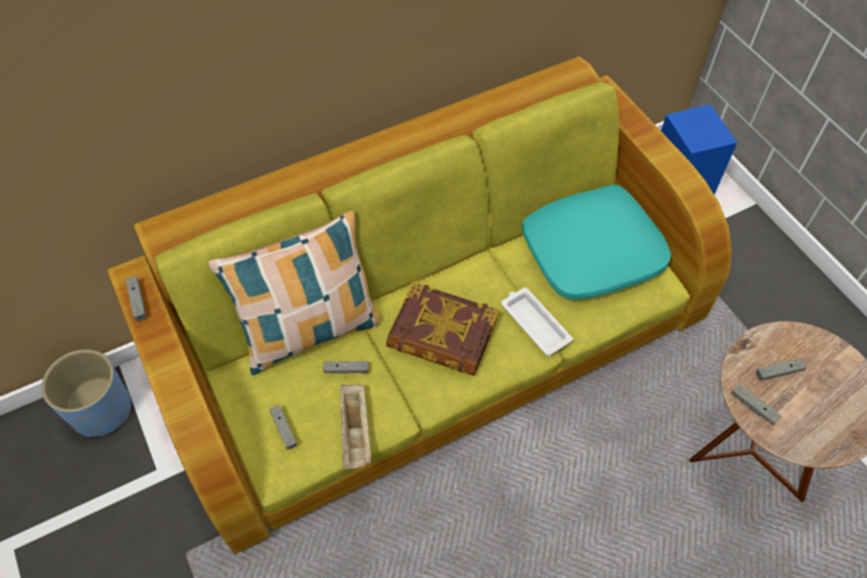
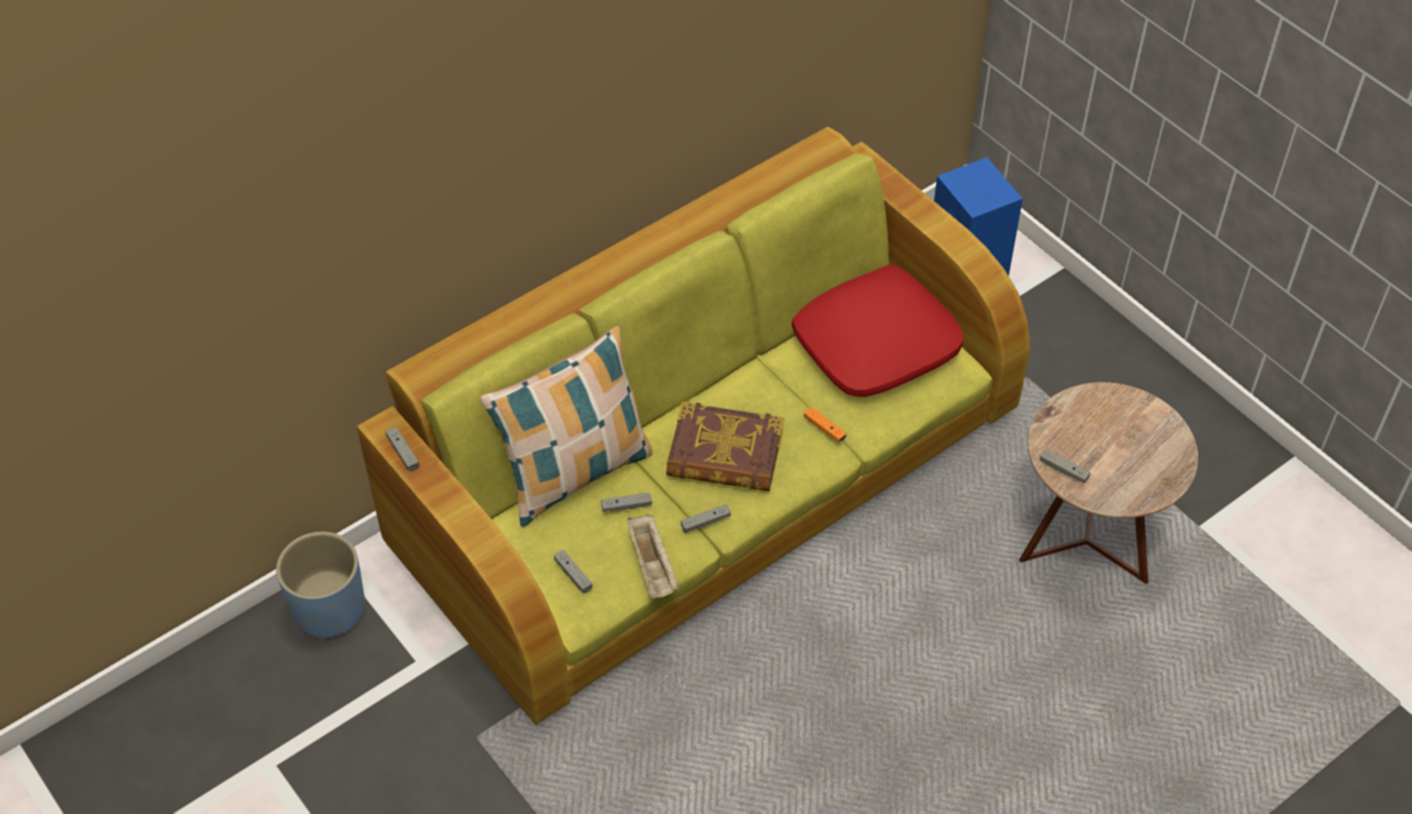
camera: 10 degrees left, 5 degrees down
(534, 323) = (824, 429): white tray -> orange game controller
(591, 250) = (874, 343): turquoise pillow -> red pillow
(778, 372) = (1086, 433): grey game controller -> grey game controller (705, 522)

